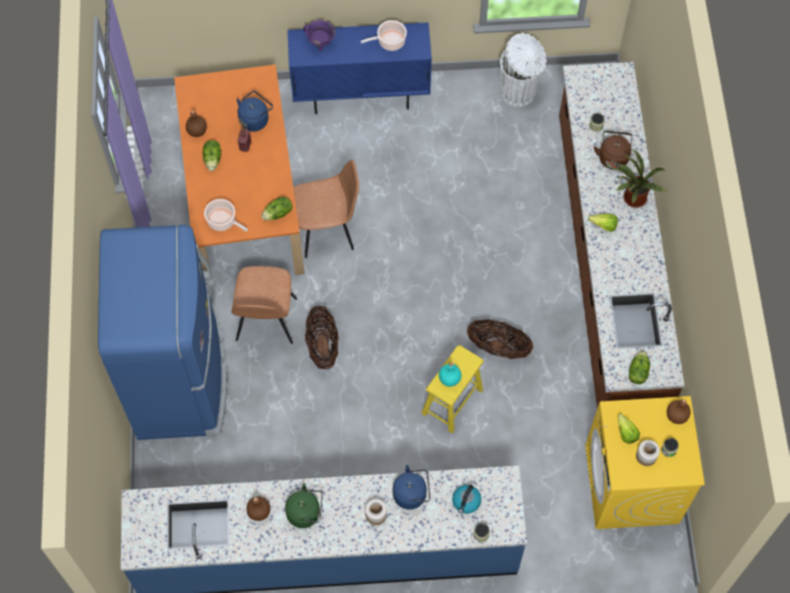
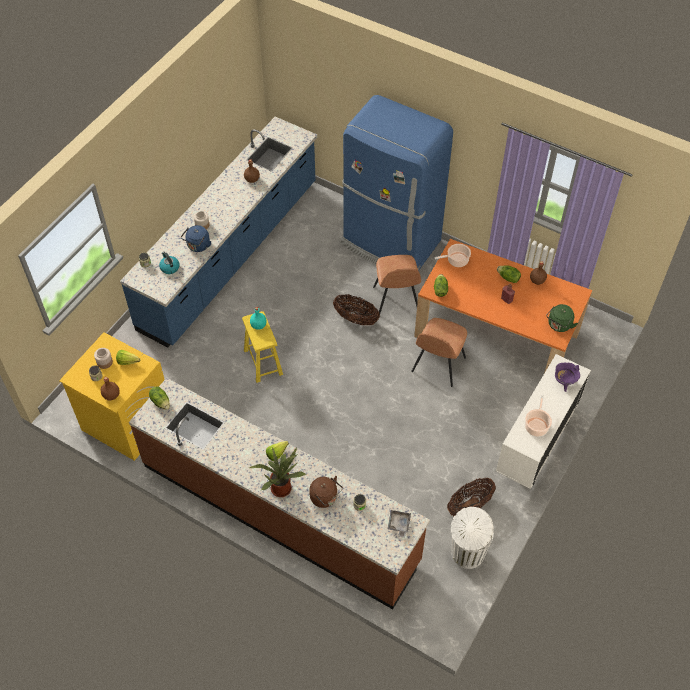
camera: 125 degrees right, 10 degrees down
(255, 119) = (524, 315): blue kettle -> none
(266, 321) = (396, 300): brown chair -> brown chair turned 135 degrees counterclockwise
(306, 513) = (232, 197): green kettle -> green kettle (559, 325)
(361, 95) = (535, 447): blue cabinet -> white cabinet
(498, 347) = (276, 408): basket -> basket (469, 505)
(588, 85) = (399, 524): none -> grey tray

